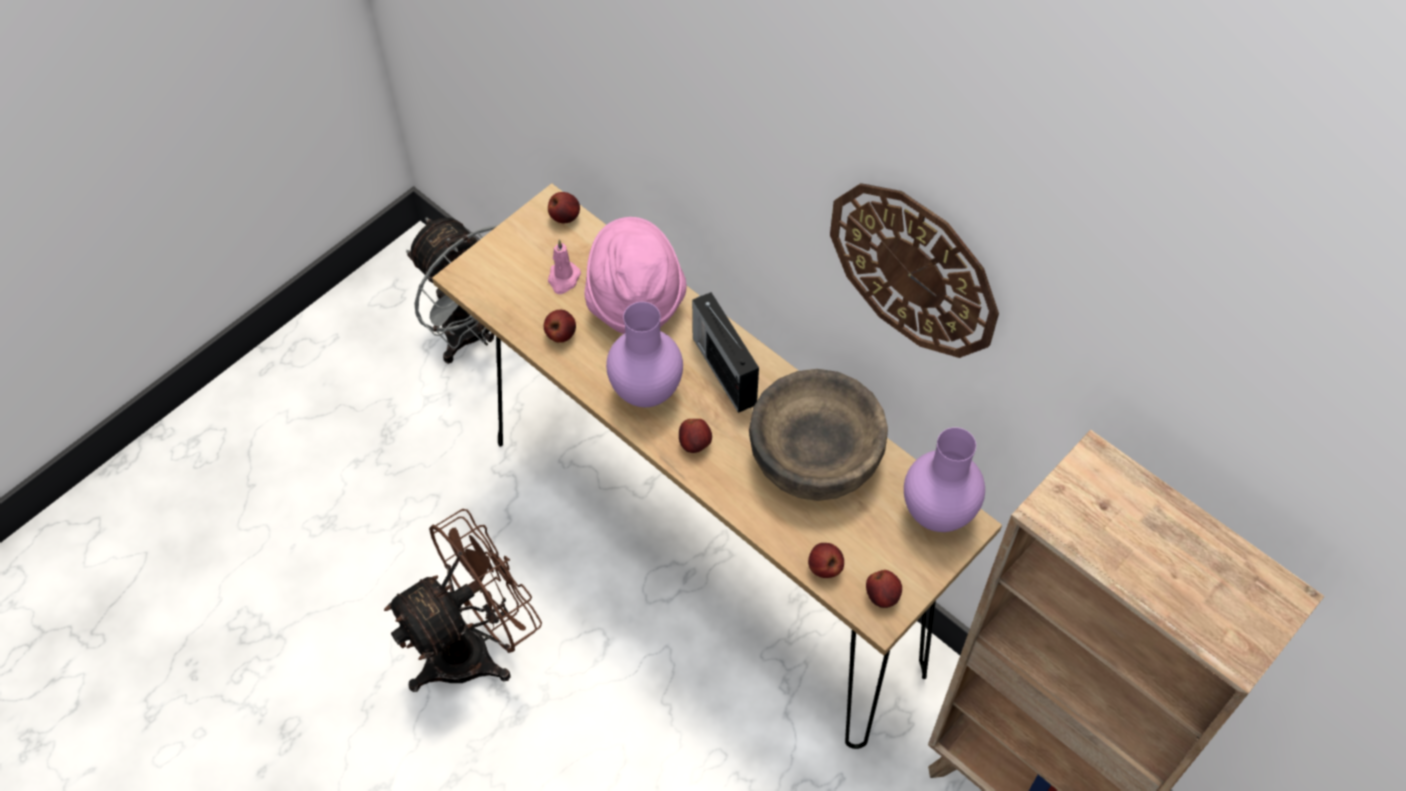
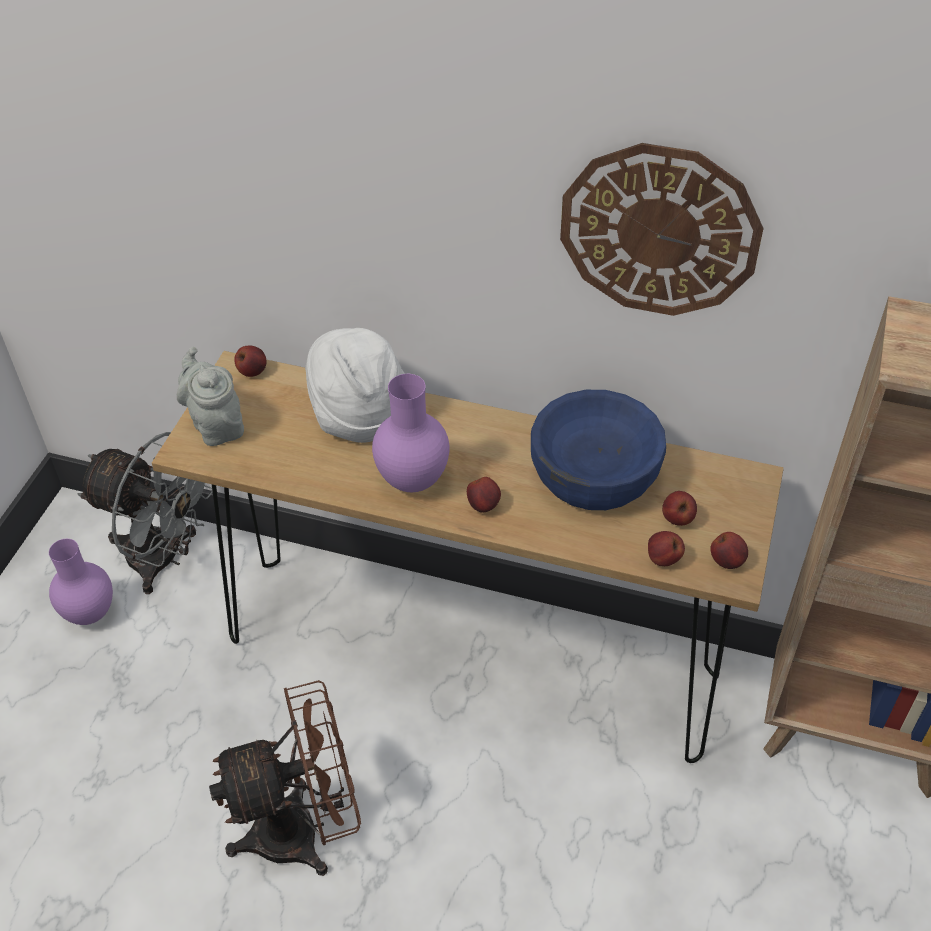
camera: 25 degrees left, 10 degrees down
(475, 647) = (304, 830): brown fan -> brown fan turned 45 degrees clockwise
(505, 261) = (216, 424): none -> grey teapot
(560, 335) = (305, 464): apple -> apple (677, 519)
(563, 279) = (280, 420): pink candle -> none
(634, 302) = (358, 415): pink hat -> white hat
(723, 369) = (471, 438): radio -> none
(815, 456) = (594, 475): brown bowl -> blue bowl
(939, 513) = (727, 478): purple vase -> purple vase (92, 613)

